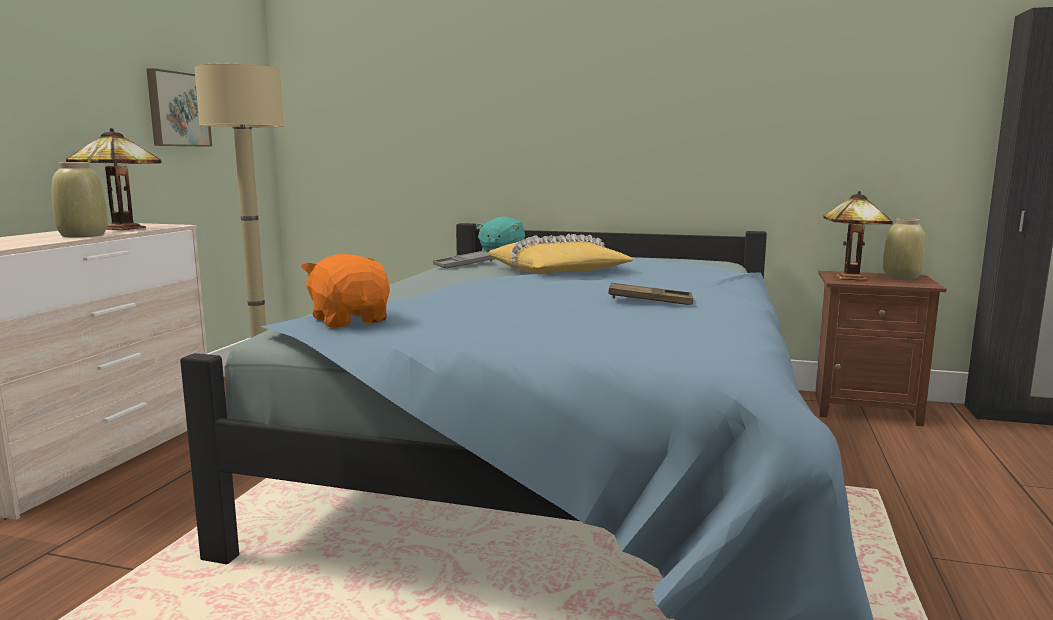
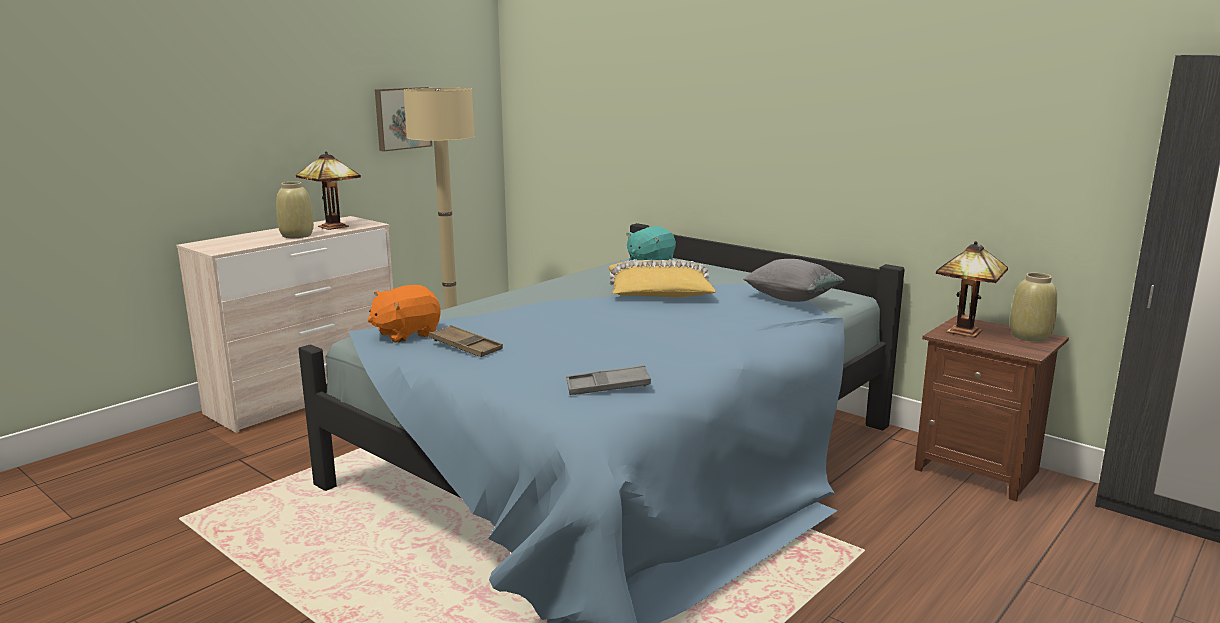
camera: 25 degrees right, 5 degrees up
(350, 320) = (406, 334): orange plush toy -> orange plush toy turned 120 degrees counterclockwise
(465, 264) = (597, 273): grey tray -> grey tray (608, 387)
(650, 301) = (647, 345): brown tray -> brown tray (465, 347)
(693, 264) = (792, 298): none -> grey pillow

